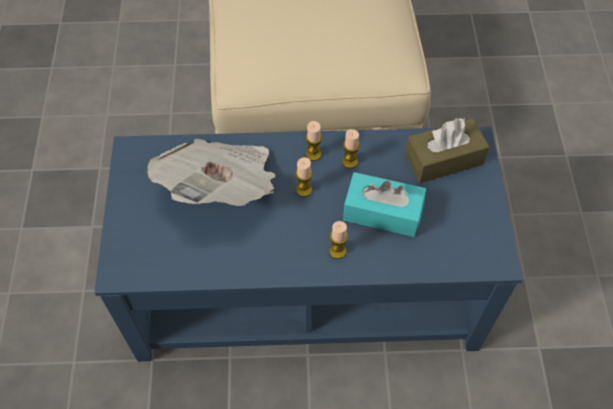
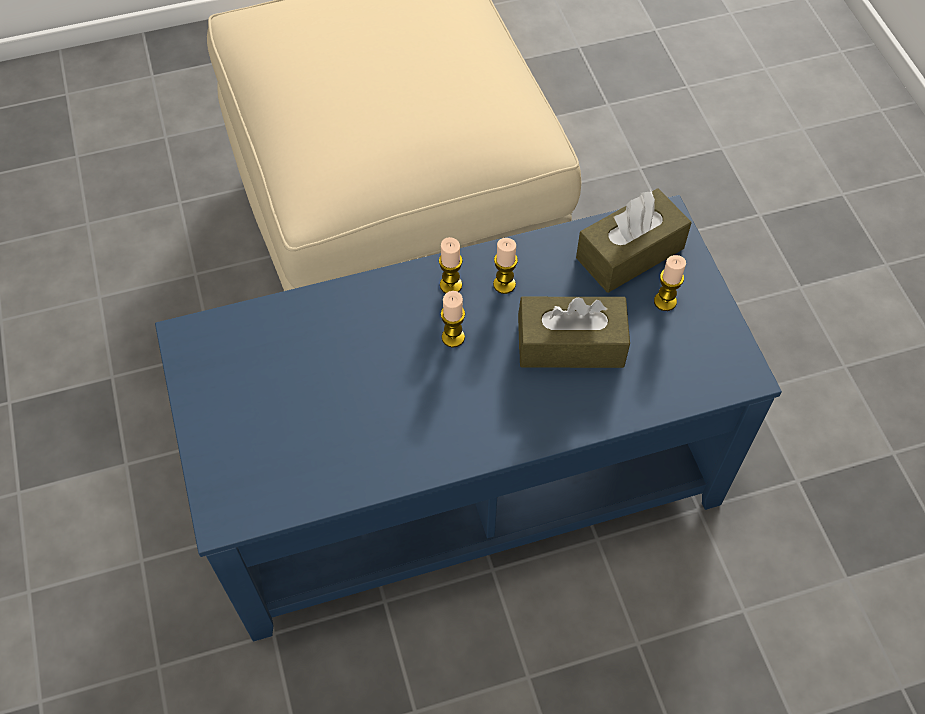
camera: 15 degrees left, 0 degrees up
(222, 188) = (336, 361): newspaper -> none
(337, 251) = (526, 411): candle -> candle (665, 301)
(382, 212) = (570, 344): turquoise tissue box -> brown tissue box

